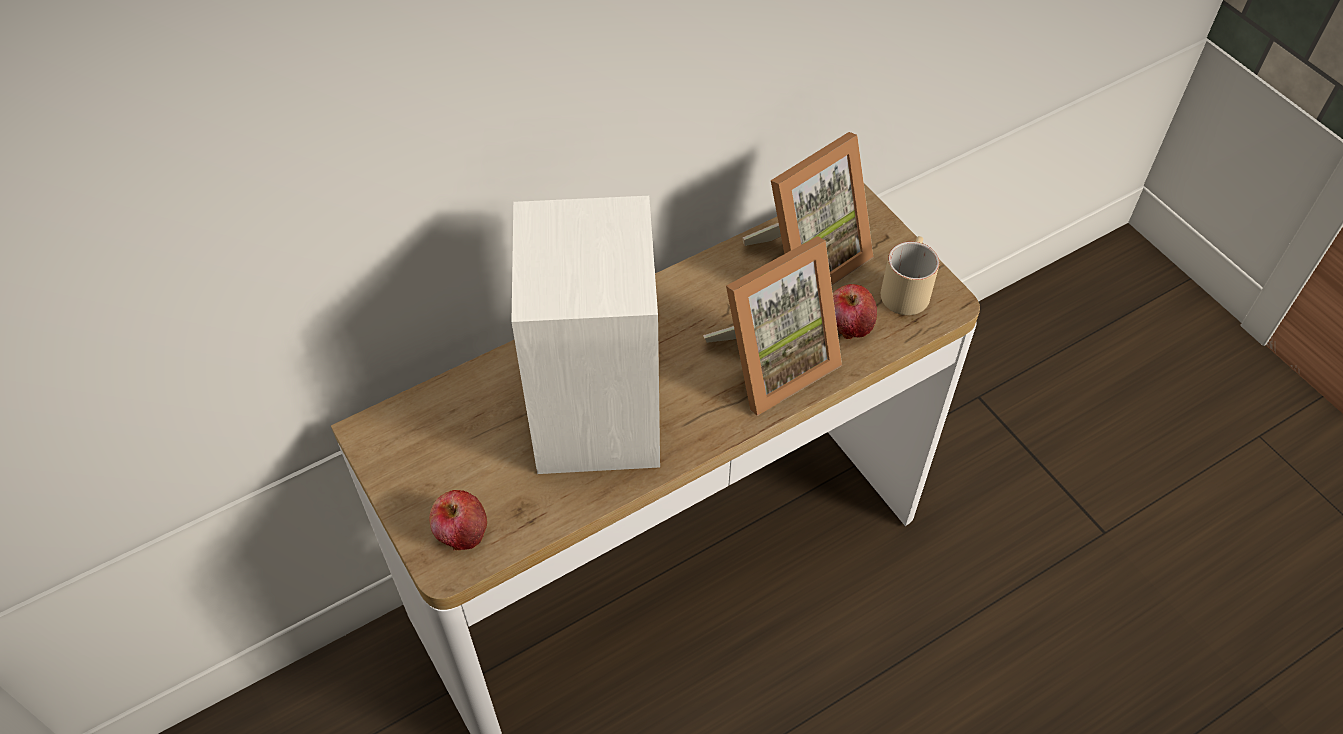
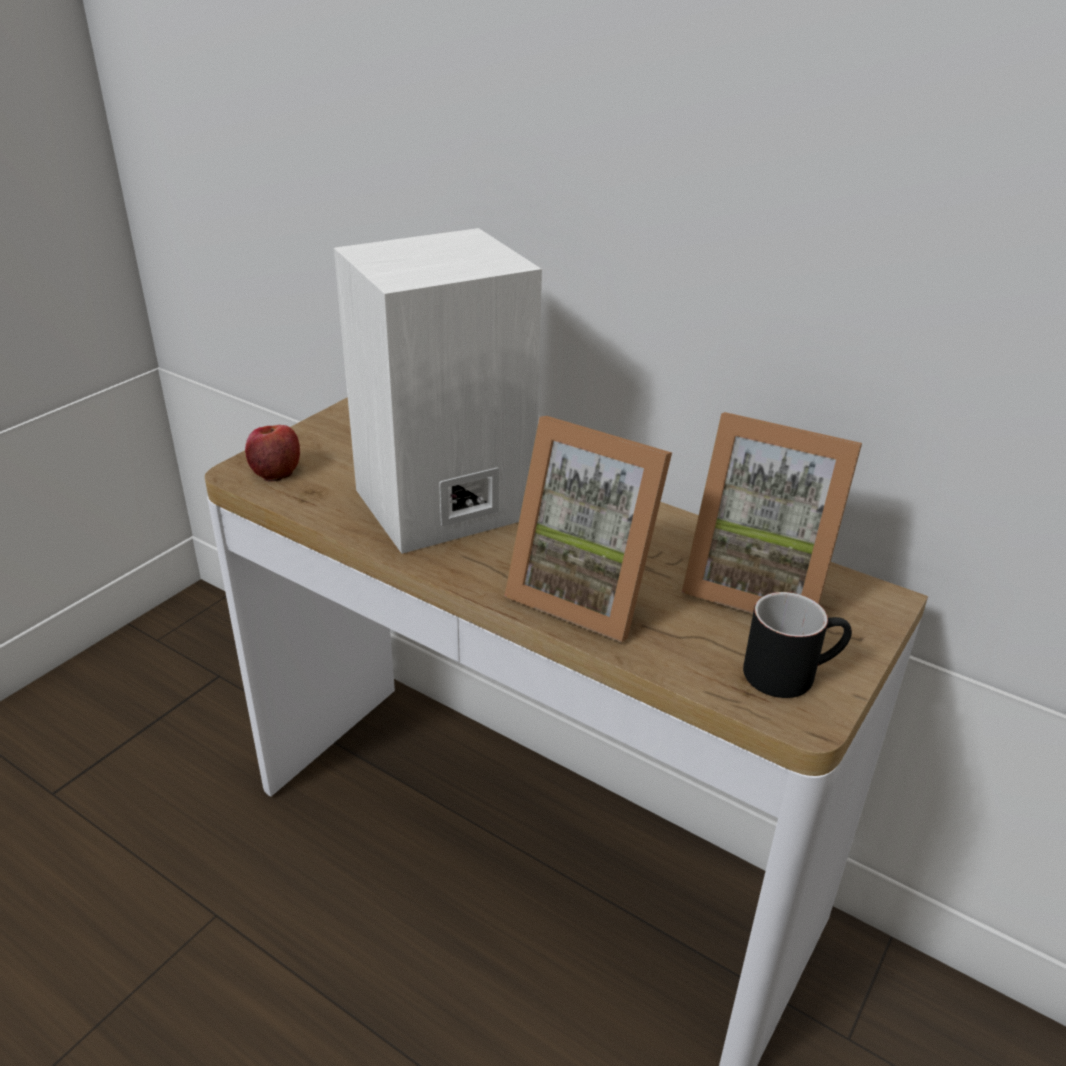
camera: 65 degrees right, 20 degrees down
(849, 325) = (690, 638): apple -> none
(905, 288) = (791, 672): beige mug -> black mug

